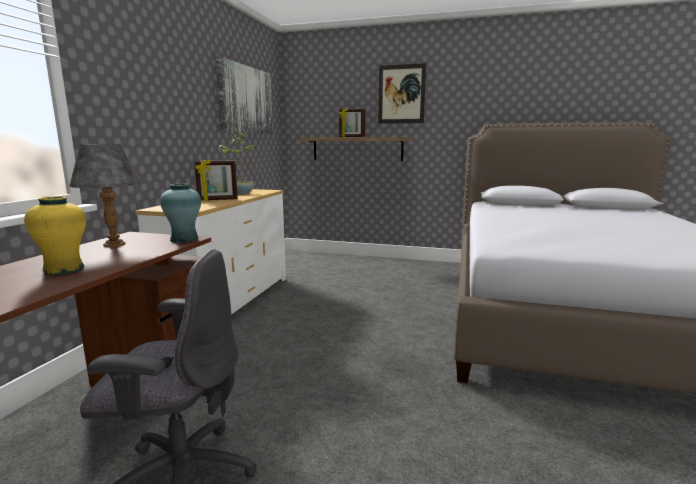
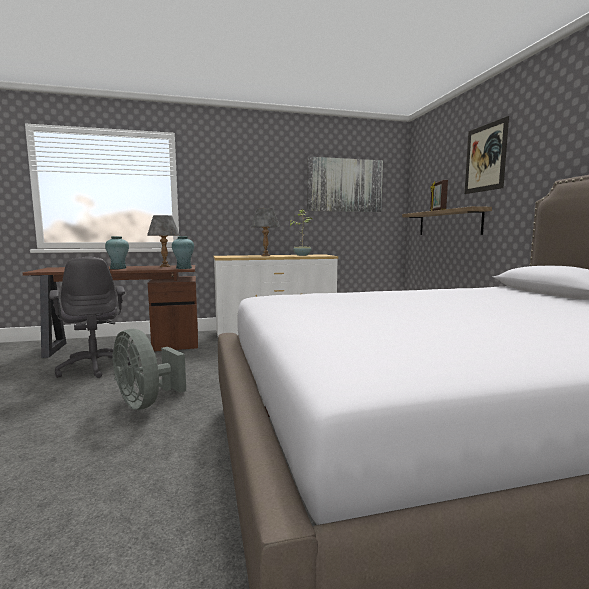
camera: 60 degrees right, 5 degrees down
(63, 270) = (118, 268): yellow vase -> turquoise vase
(218, 200) = (266, 256): picture frame -> grey table lamp
(408, 433) = (146, 402): none -> grey fan

